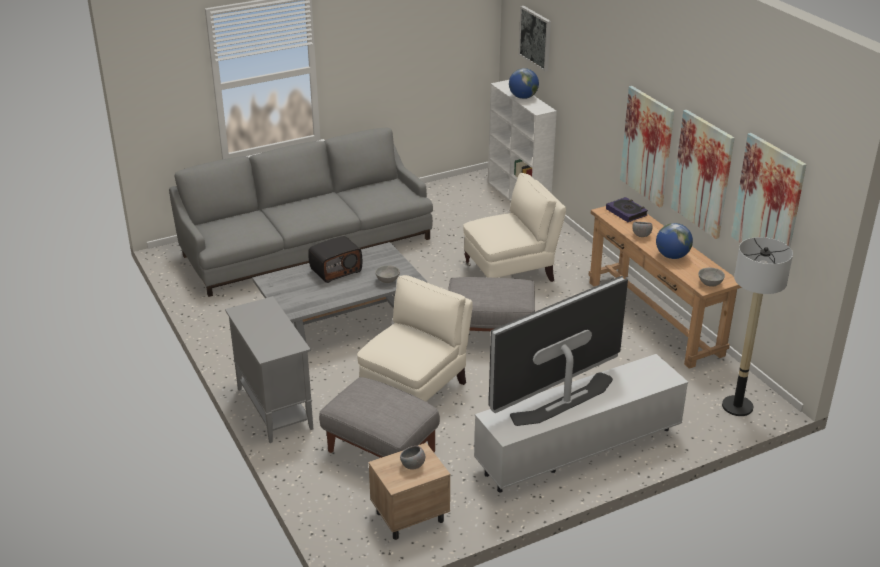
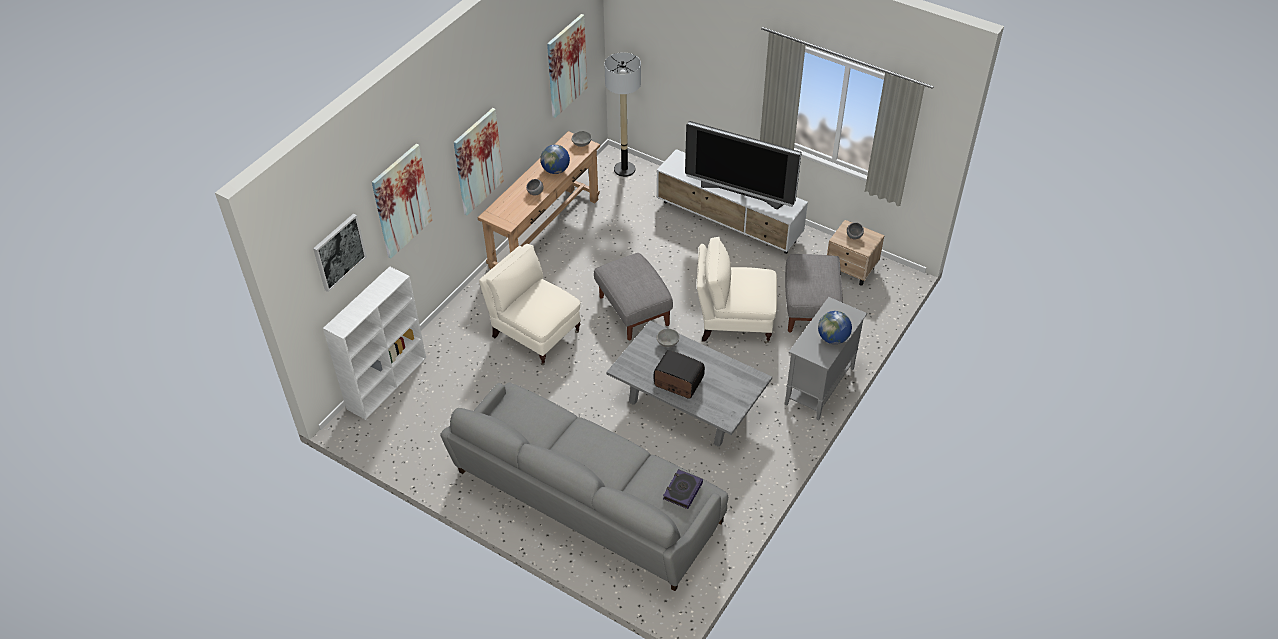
camera: 120 degrees left, 15 degrees up
(523, 97) = (369, 300): globe -> globe (833, 338)
(626, 212) = (501, 211): book -> book (682, 491)
(702, 174) = (523, 114): picture -> picture (401, 201)

